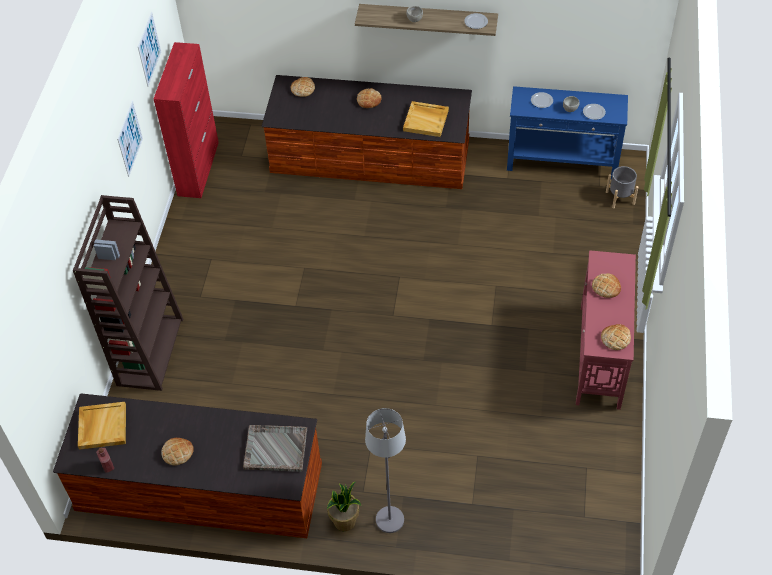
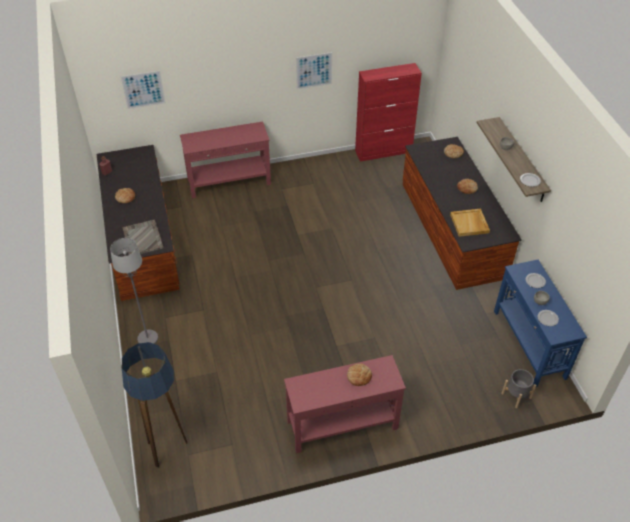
camera: 65 degrees right, 5 degrees down
(102, 426) = (133, 161): beige tray -> none
(149, 49) = (378, 42): picture -> picture (143, 89)
(149, 351) = (229, 182): brown bookcase -> red console table
(345, 521) = (139, 315): potted plant -> none
(568, 535) = (168, 448): none -> floor lamp
(615, 338) = (309, 395): bread -> none

